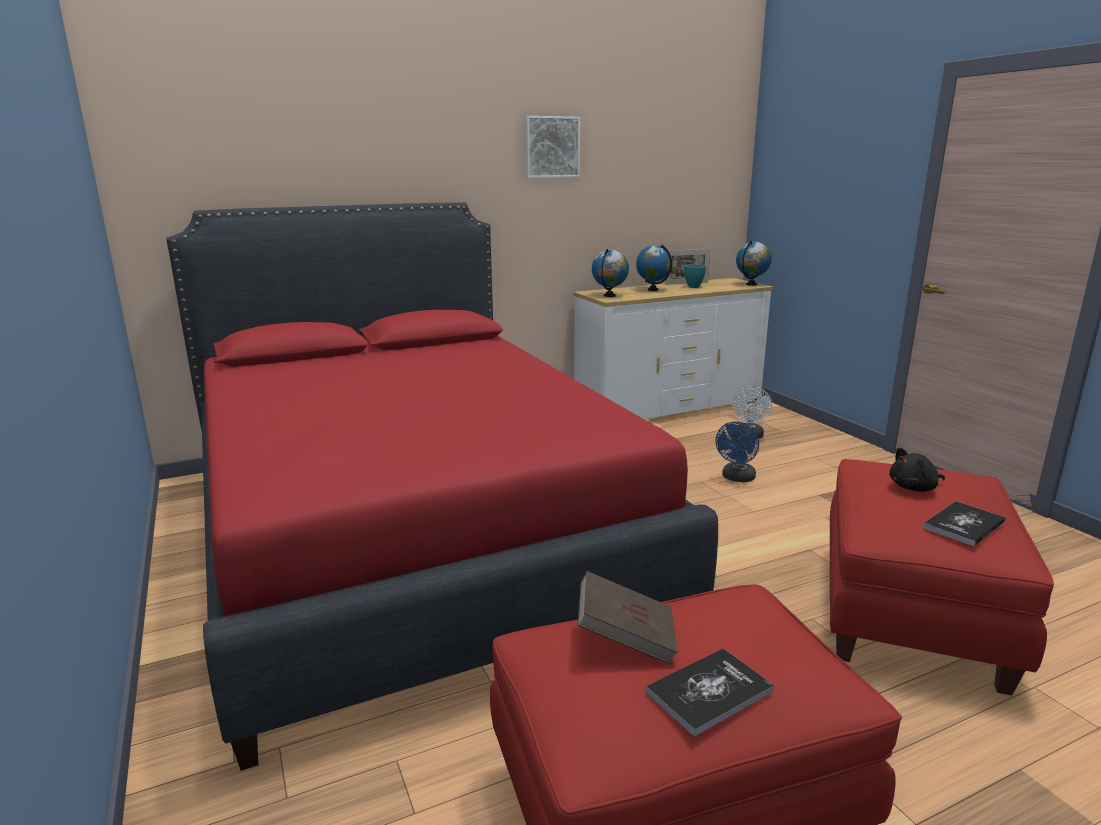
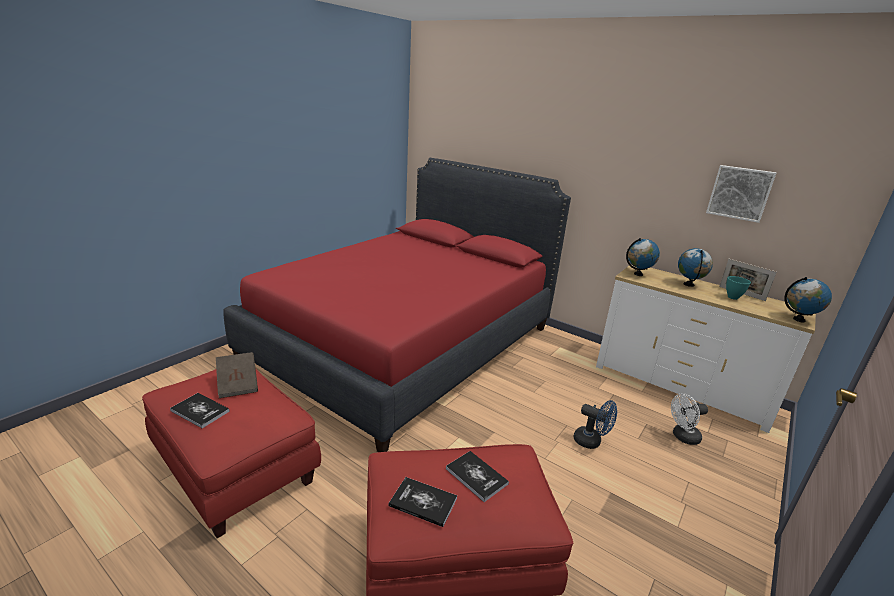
camera: 60 degrees right, 5 degrees up
(551, 147) = (638, 152): picture -> picture (740, 193)
(737, 478) = (591, 442): blue fan -> blue fan turned 150 degrees counterclockwise
(914, 488) = (476, 476): black plush toy -> book

